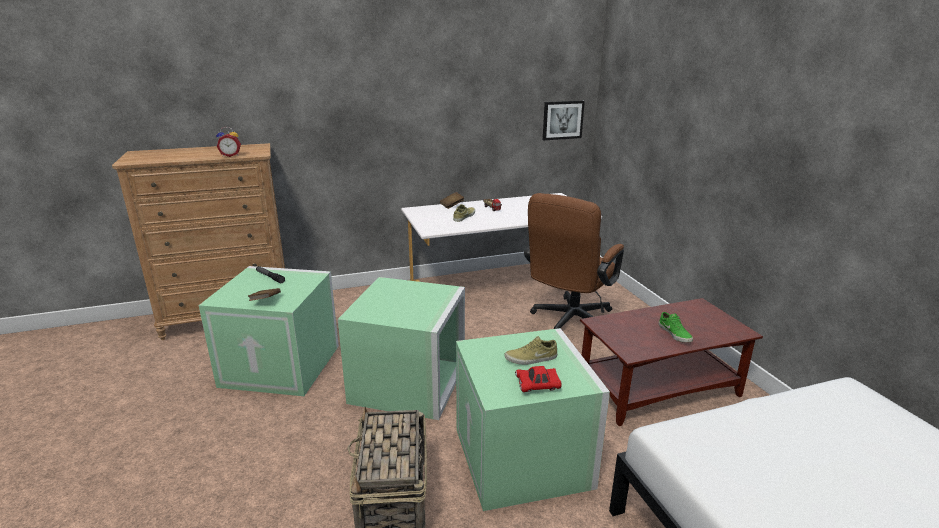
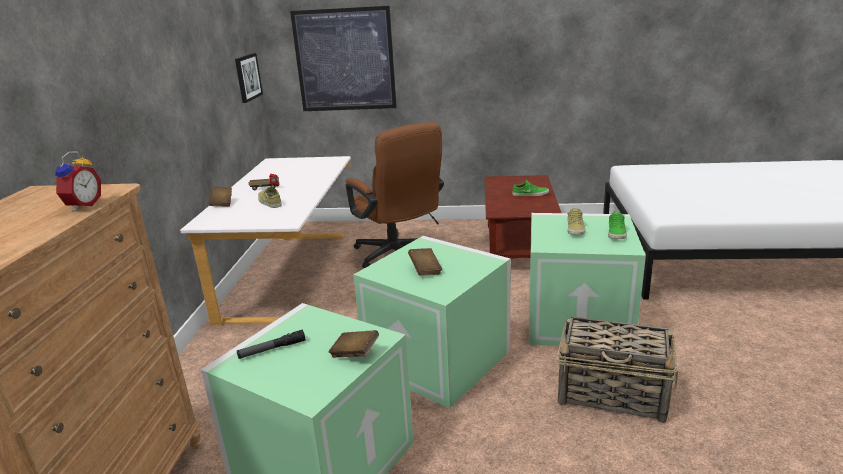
camera: 65 degrees left, 0 degrees up
(395, 300) = (425, 270): none -> brown book
(537, 386) = (617, 233): red toy car -> green shoe
(642, 124) = (345, 60): none -> picture

